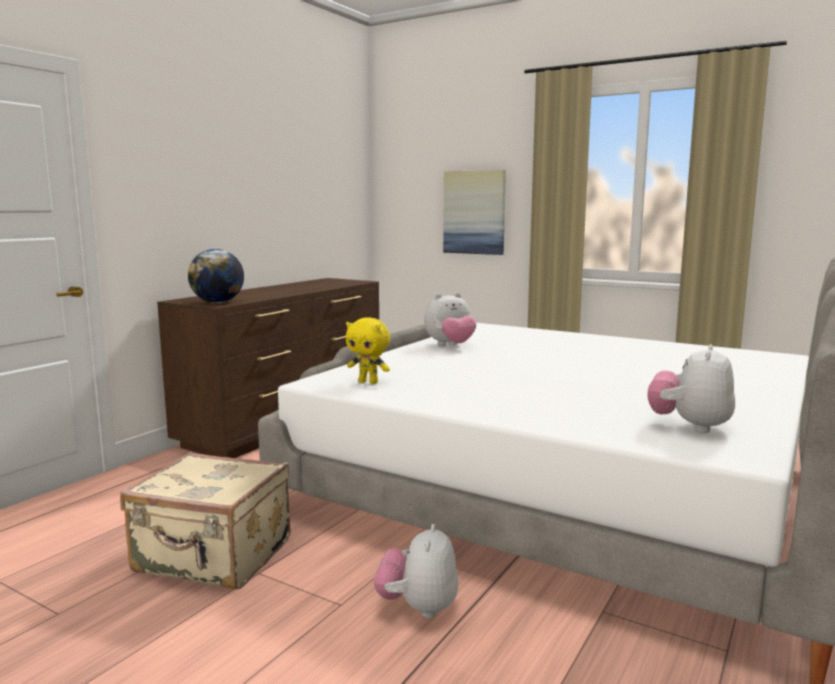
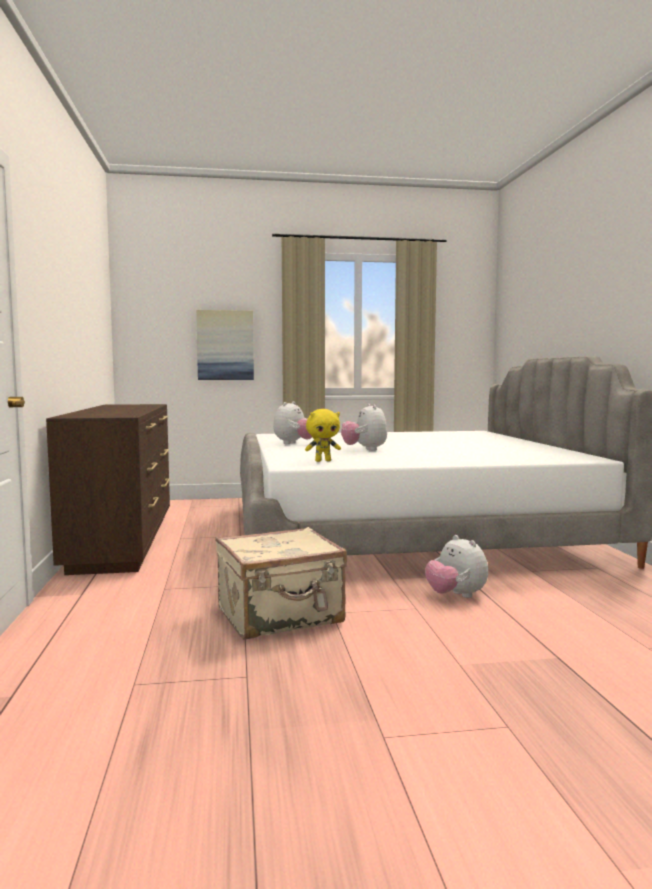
camera: 40 degrees left, 5 degrees down
(218, 302) = (116, 415): globe -> none
(689, 426) = (538, 454): plush toy -> plush toy (365, 449)

